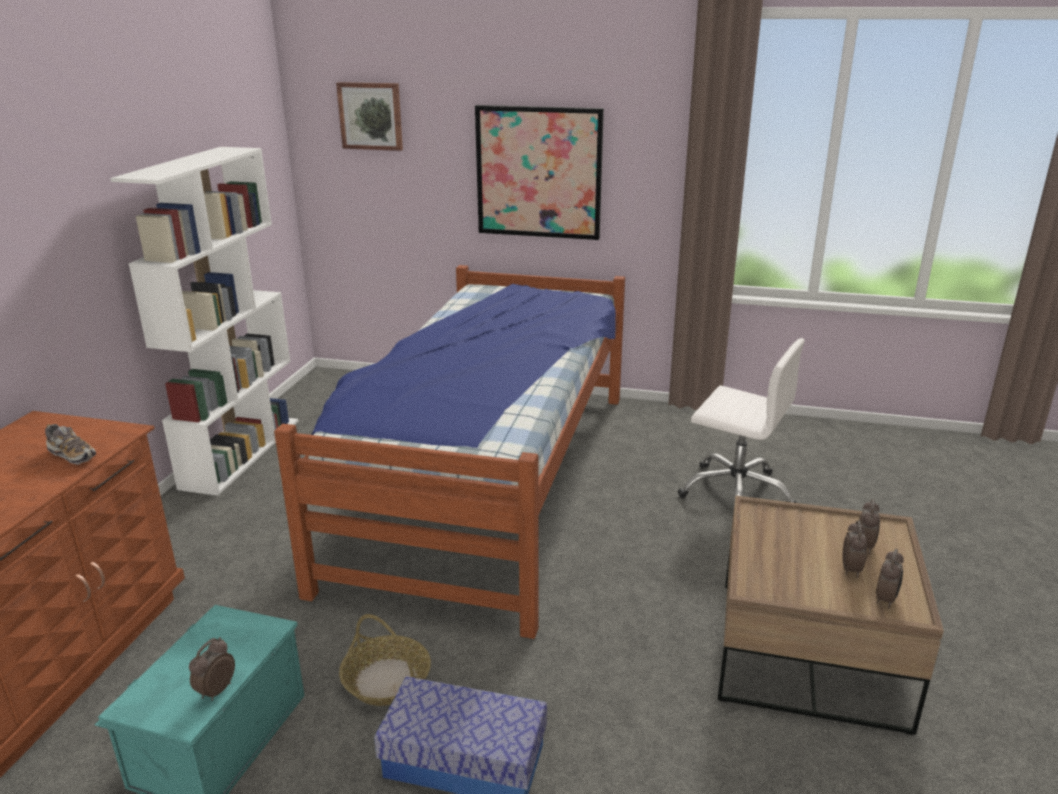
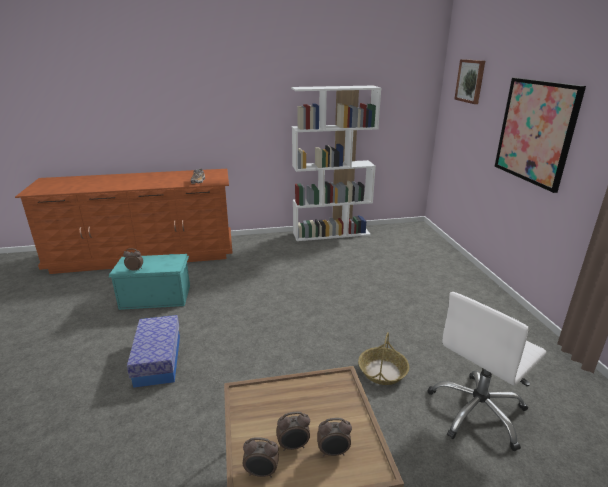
camera: 65 degrees right, 0 degrees up
(386, 680) = (201, 322): basket -> basket (382, 371)
(488, 480) = (376, 300): bed -> none
(736, 492) = (477, 411): white office chair -> white office chair turned 45 degrees clockwise

